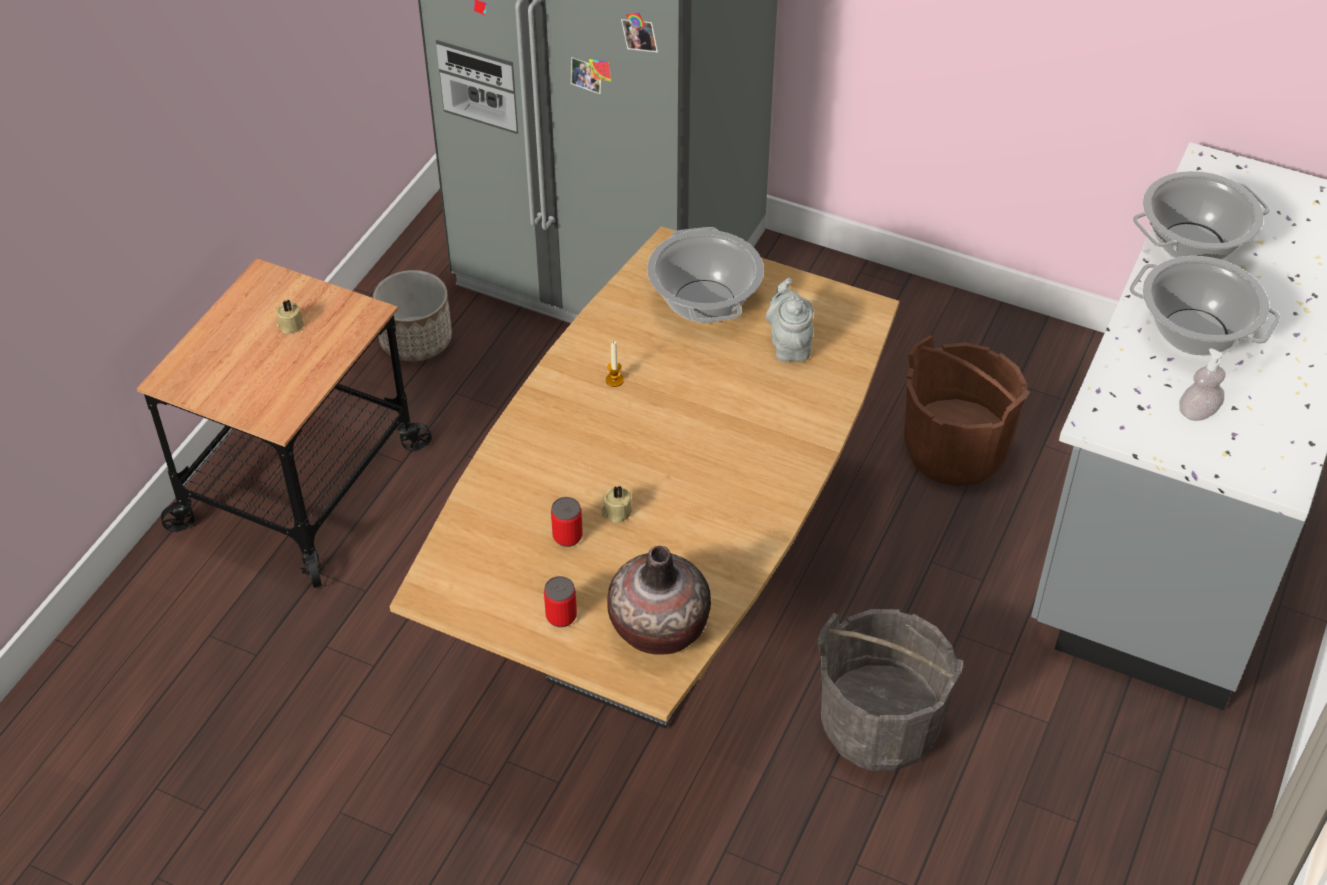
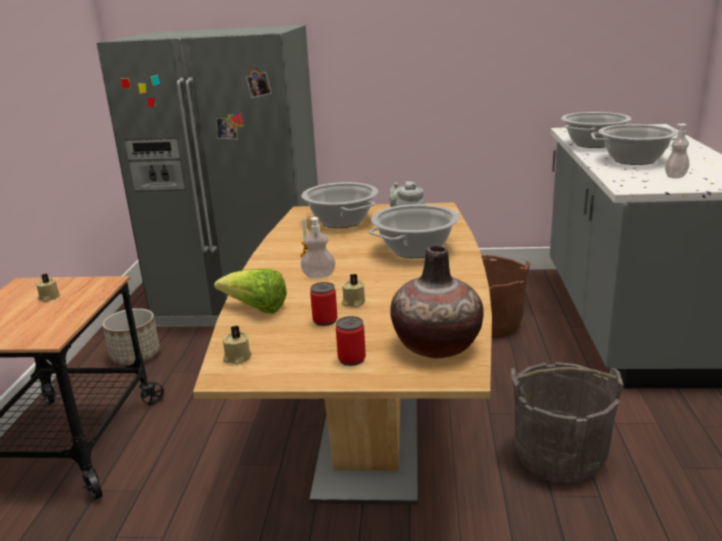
camera: 20 degrees left, 25 degrees down
(449, 569) = (237, 358): none -> beige candle
(503, 483) = (256, 309): none -> lettuce
(605, 437) = (319, 275): none -> soap dispenser
(757, 419) = (415, 250): none -> cooking pot

